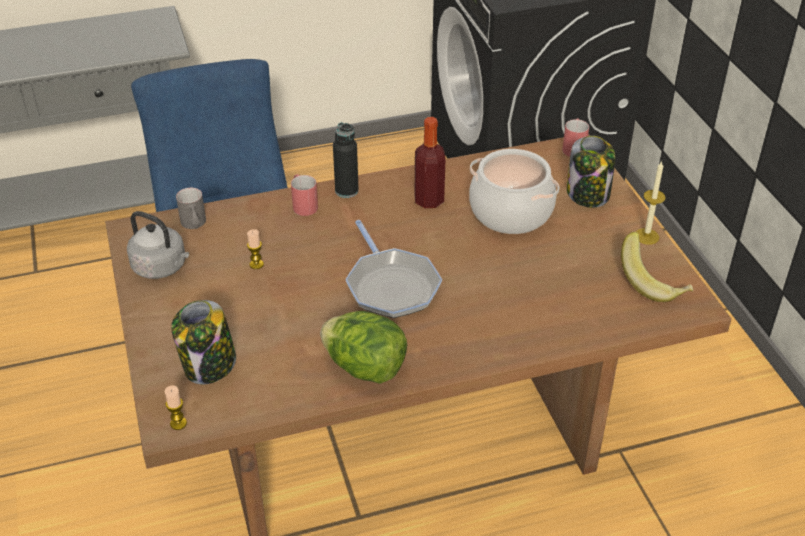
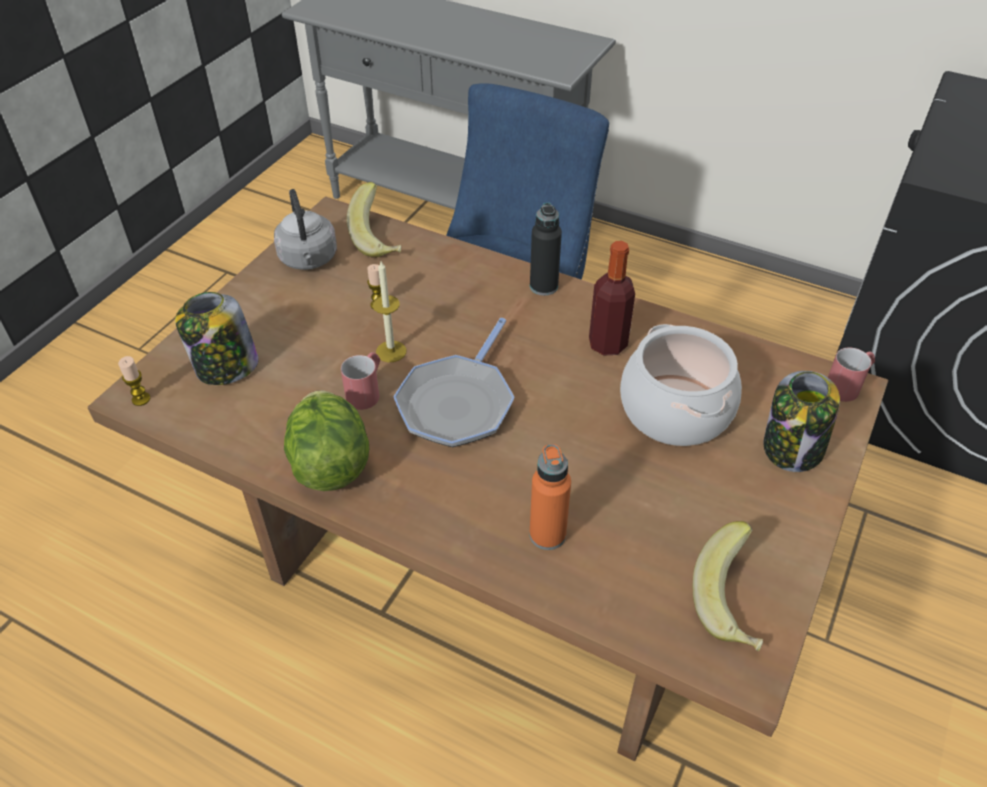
camera: 45 degrees right, 5 degrees up
(194, 225) = (380, 239): grey mug -> banana
(303, 204) = (489, 275): red mug -> red mug (366, 391)
(532, 315) = (547, 535): none -> orange bottle
(646, 236) = (800, 544): candle -> candle (391, 351)

